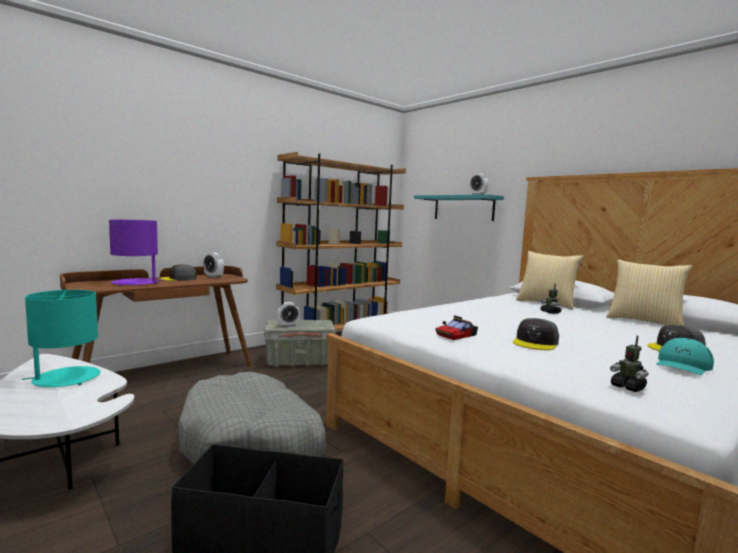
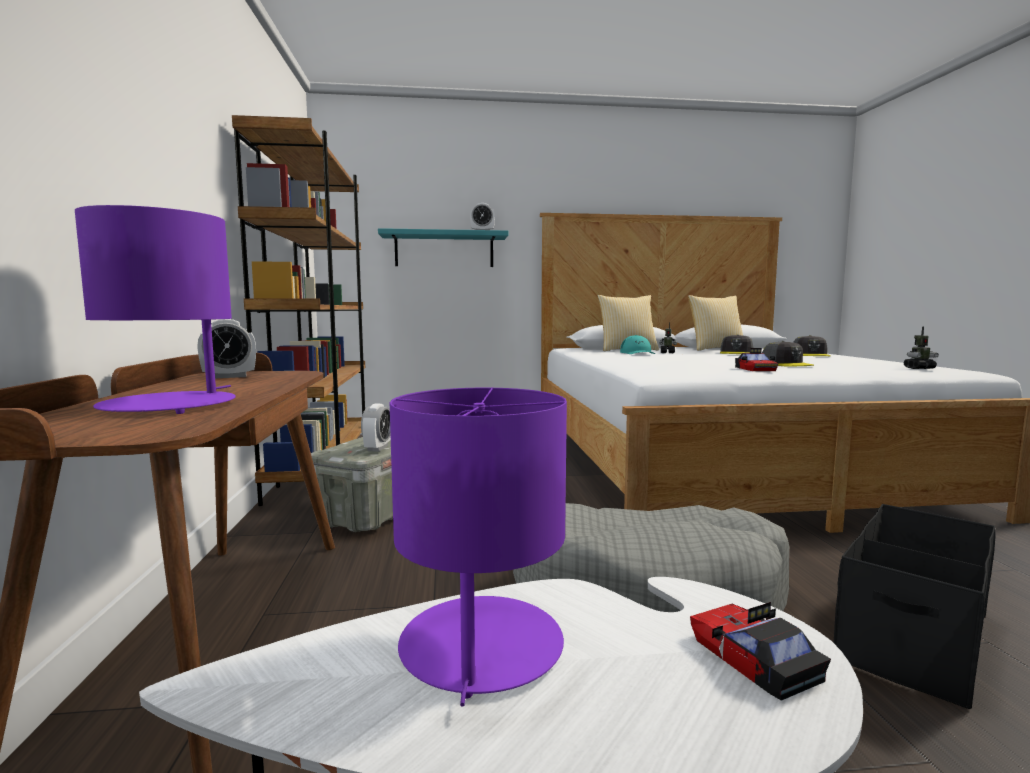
camera: 55 degrees left, 0 degrees up
(56, 416) = (754, 658): none -> toy car
(66, 378) = (480, 646): turquoise table lamp -> purple table lamp
(179, 279) = (197, 387): grey cap -> grey cap (736, 353)
(682, 365) = (857, 358): turquoise cap -> turquoise cap (637, 353)

